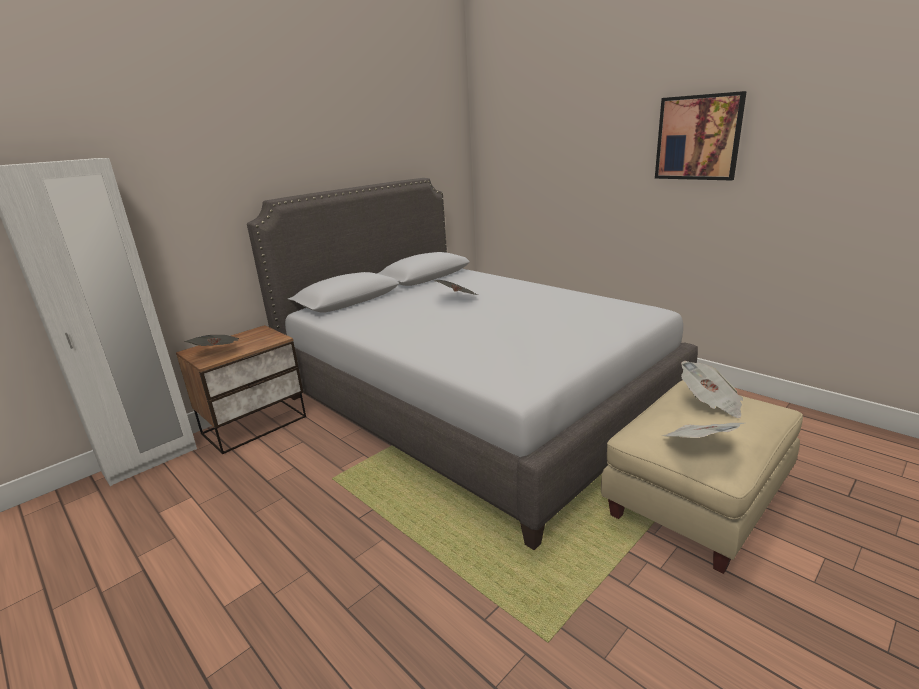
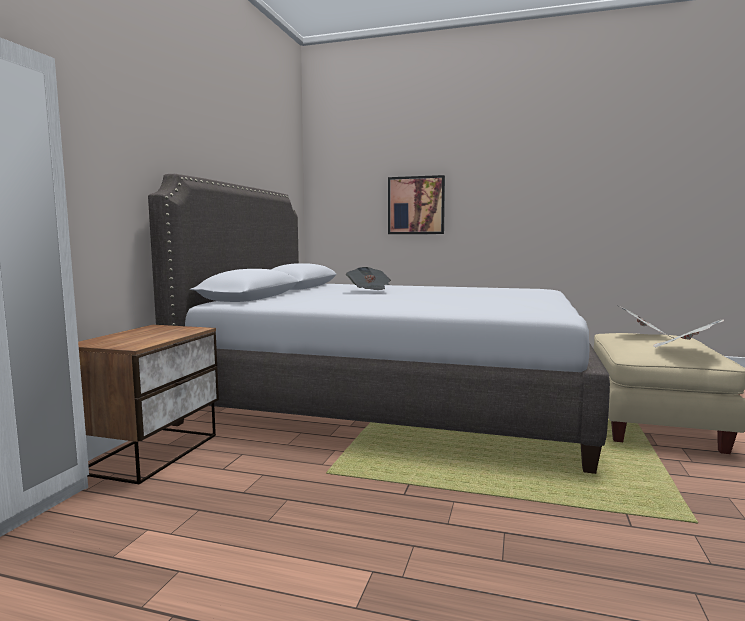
camera: 30 degrees left, 15 degrees down
(217, 353) = (133, 341): newspaper -> none
(698, 138) = (529, 167): picture -> picture (416, 205)

